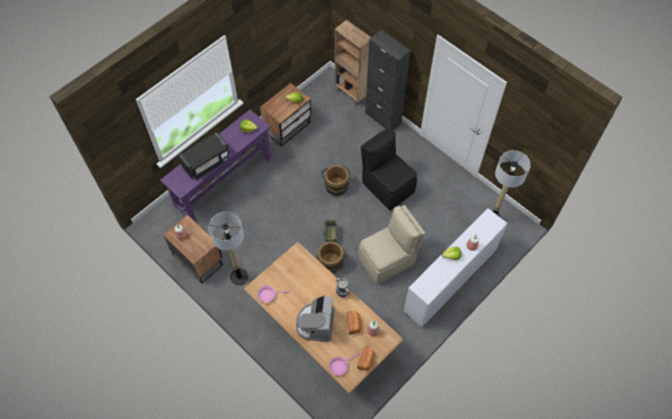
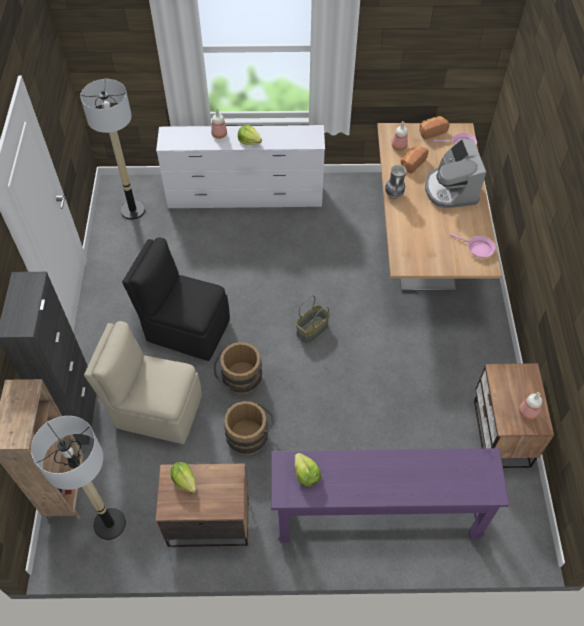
camera: 135 degrees left, 5 degrees down
(207, 163) = (416, 471): black microwave -> none
(239, 276) = (464, 371): floor lamp -> floor lamp (110, 524)
(316, 323) = (450, 190): coffee machine -> coffee machine turned 120 degrees clockwise
(331, 265) = (346, 300): brown bucket -> brown bucket (249, 434)
(387, 186) = (186, 329): black chair -> black chair turned 105 degrees clockwise
(388, 260) = (281, 258): beige chair -> beige chair (156, 410)

